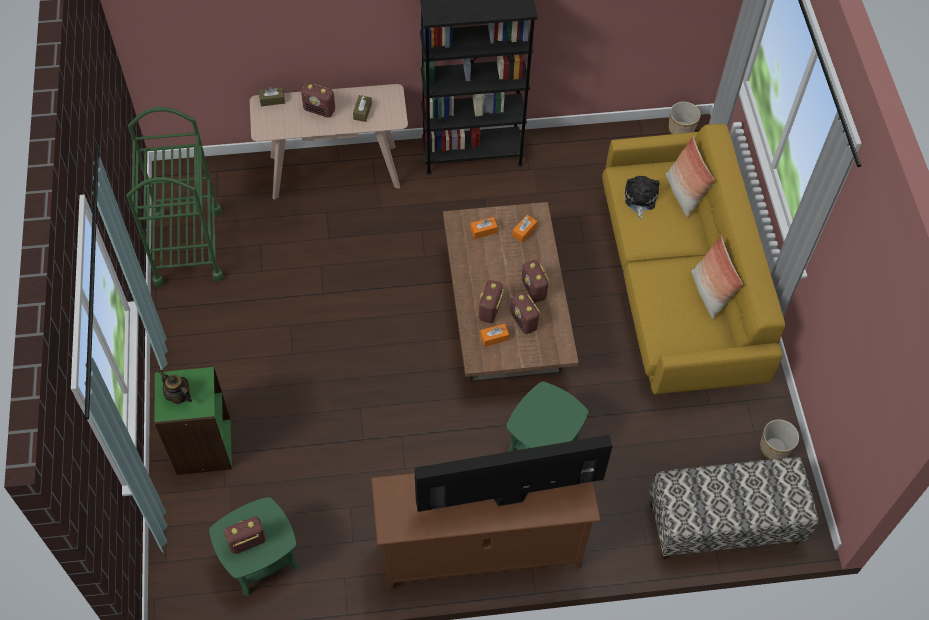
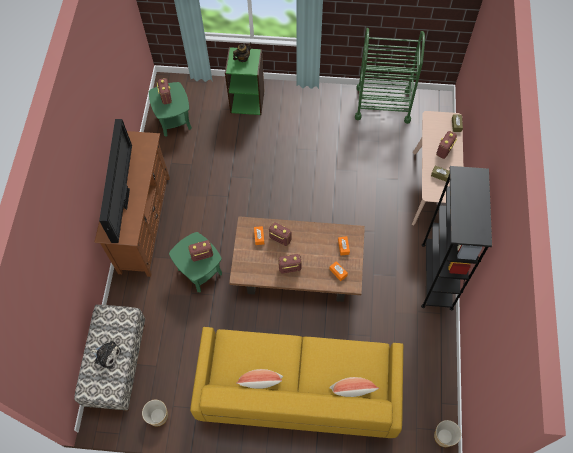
camera: 105 degrees right, 5 degrees up
(523, 321) = (267, 257): radio -> radio (202, 255)
(639, 199) = (352, 357): plush toy -> plush toy (106, 355)

